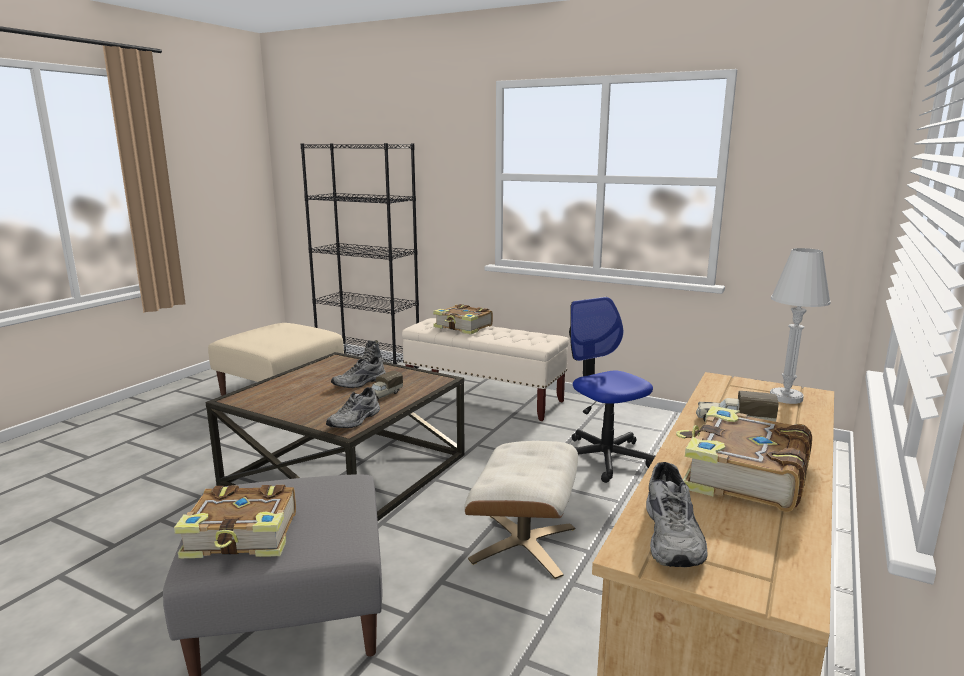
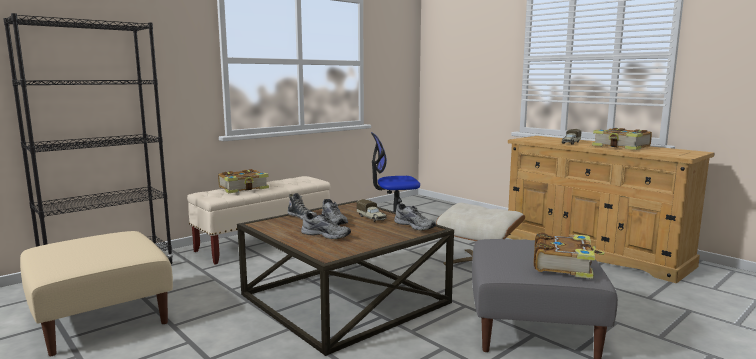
camera: 70 degrees left, 5 degrees down
(675, 536) = (670, 153): grey shoe -> grey shoe (327, 234)
(786, 398) = (544, 138): white table lamp -> none

